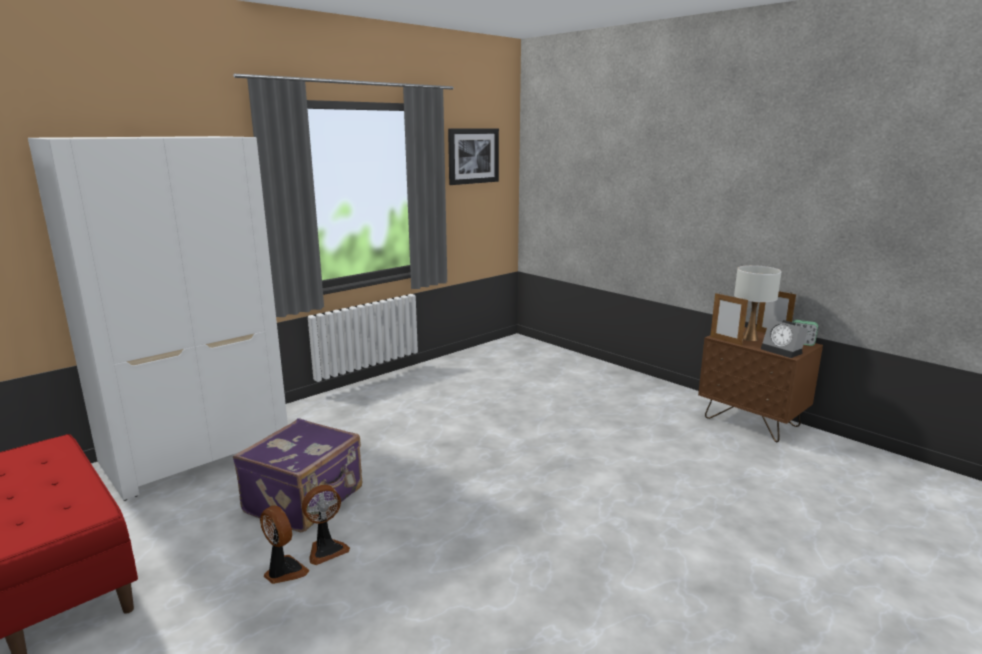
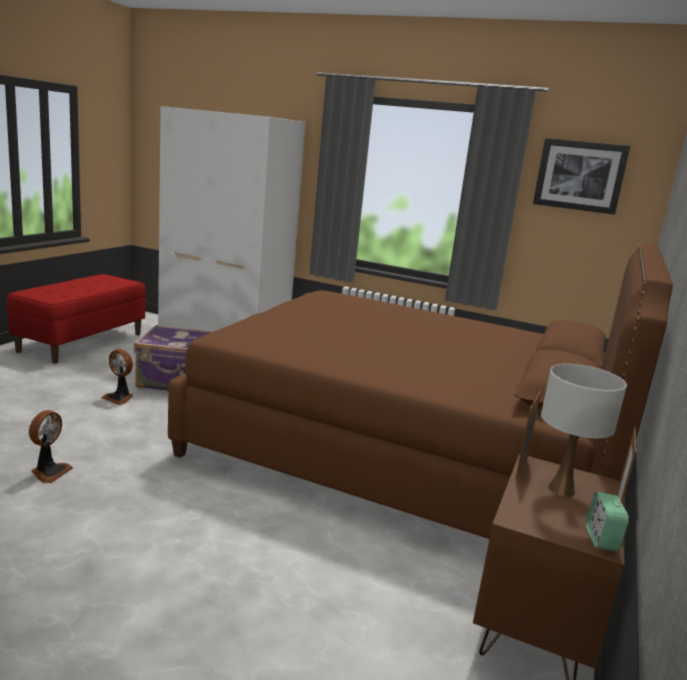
camera: 65 degrees right, 0 degrees up
(283, 572) = (93, 390): fan -> fan (49, 472)
(537, 409) = (405, 452): none -> brown bed
(783, 351) = (528, 515): alarm clock -> none

